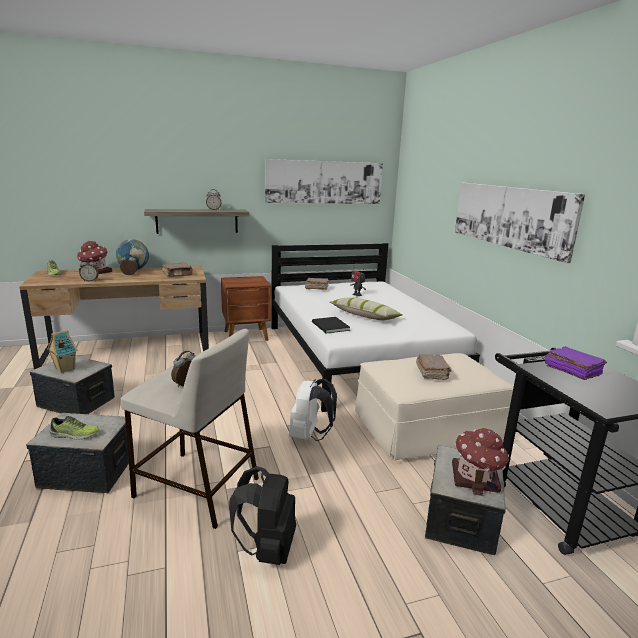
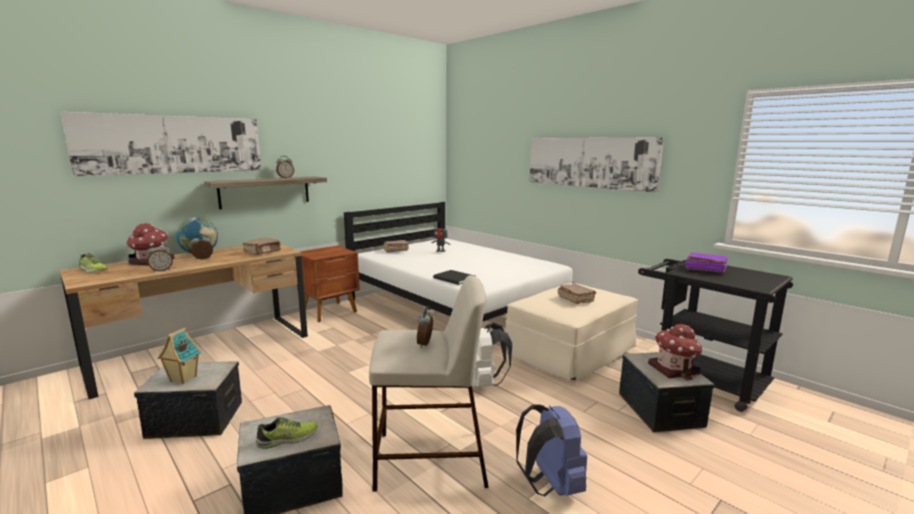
camera: 25 degrees left, 5 degrees down
(267, 548) = (550, 486): black backpack -> blue backpack
(324, 182) = (387, 146): picture -> picture (173, 144)
(365, 316) = (470, 266): pillow -> none

